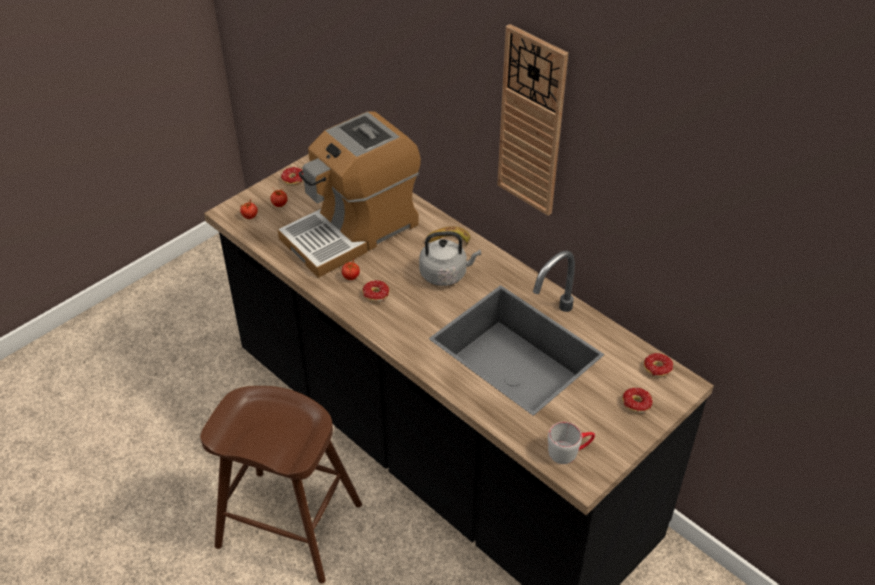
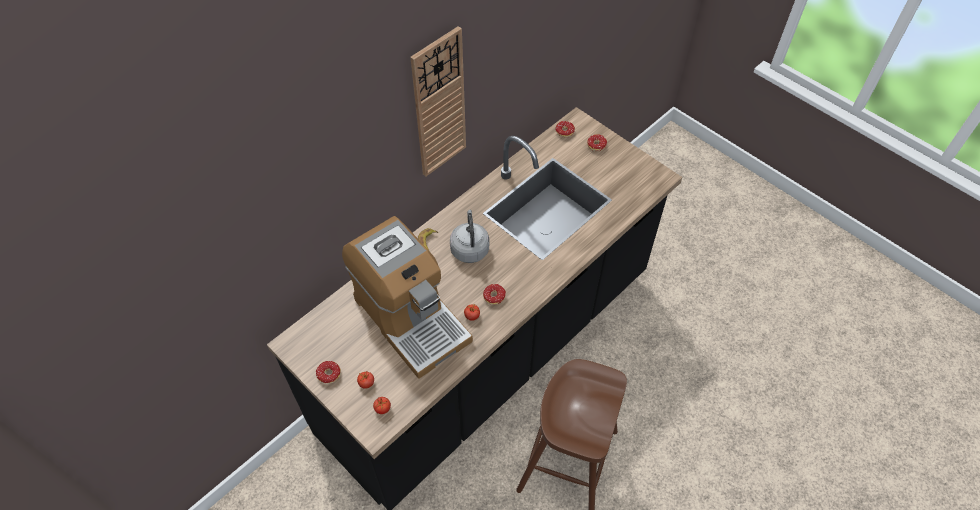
camera: 90 degrees left, 10 degrees up
(569, 451) = (640, 182): grey mug -> none

